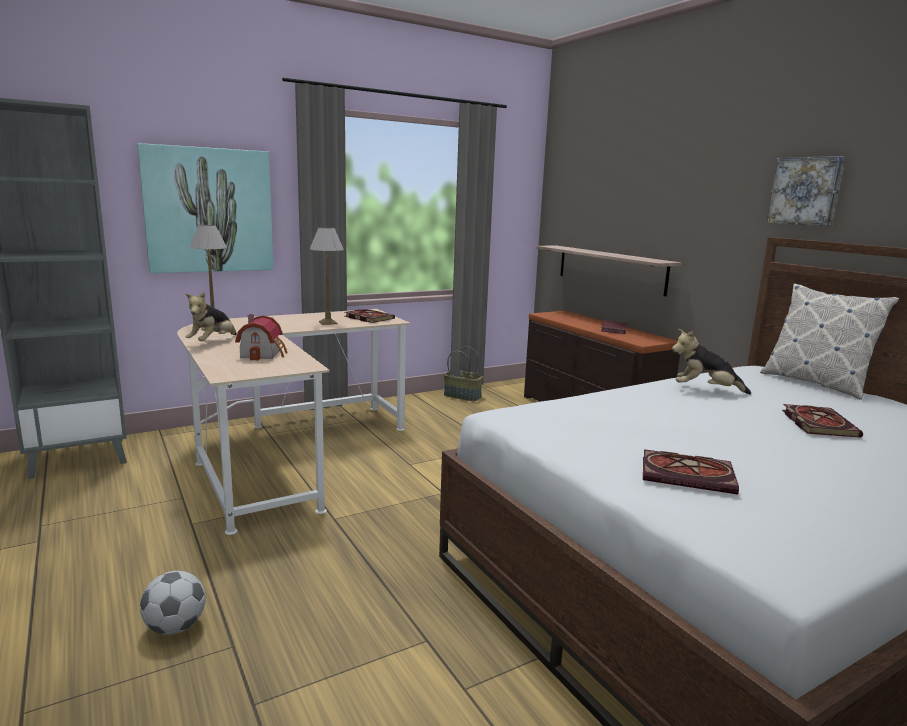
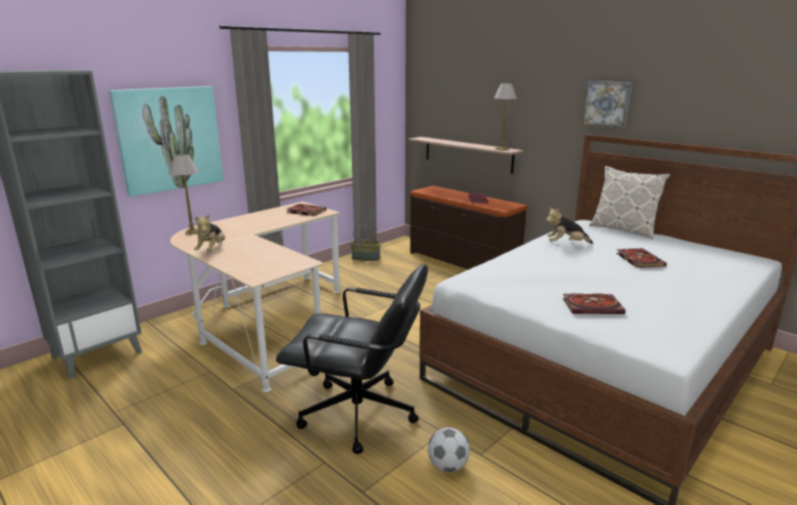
camera: 15 degrees left, 5 degrees up
(175, 627) = (277, 459): football -> football (447, 466)
(263, 354) = (263, 255): toy house -> none
(324, 589) = (359, 415): none -> black office chair
(327, 323) = (280, 220): table lamp -> table lamp (502, 149)

